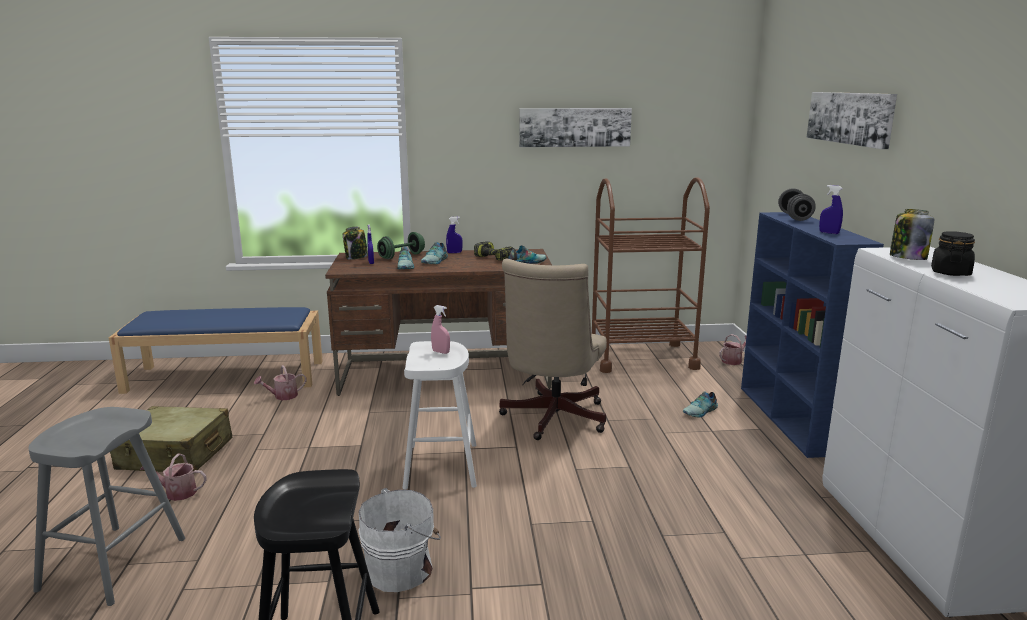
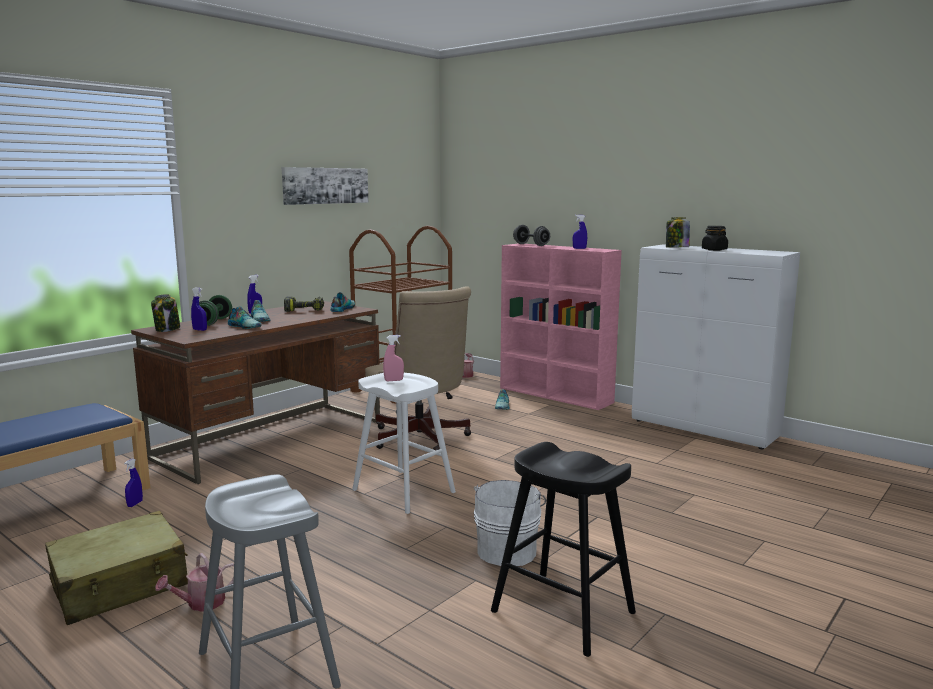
camera: 45 degrees left, 5 degrees down
(282, 396) = (135, 504): watering can -> blue spray bottle
(791, 419) = (556, 395): blue bookcase -> pink bookcase
(850, 118) = (565, 170): picture -> none

